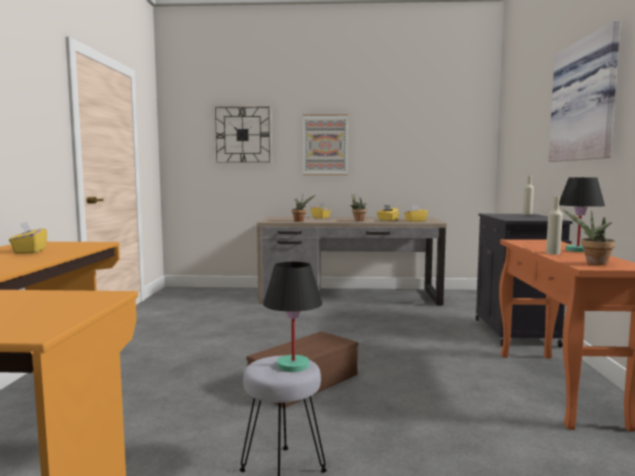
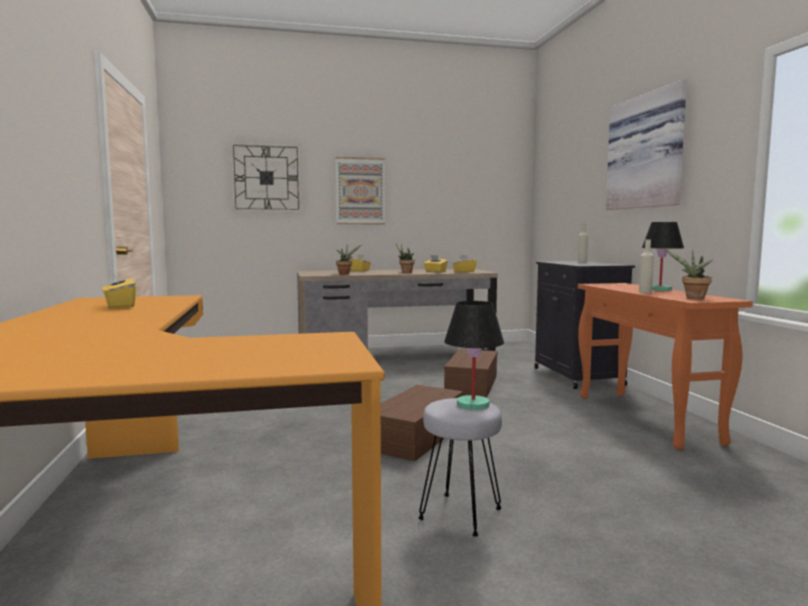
camera: 15 degrees left, 0 degrees up
(398, 332) = (471, 384): none -> brown storage box

